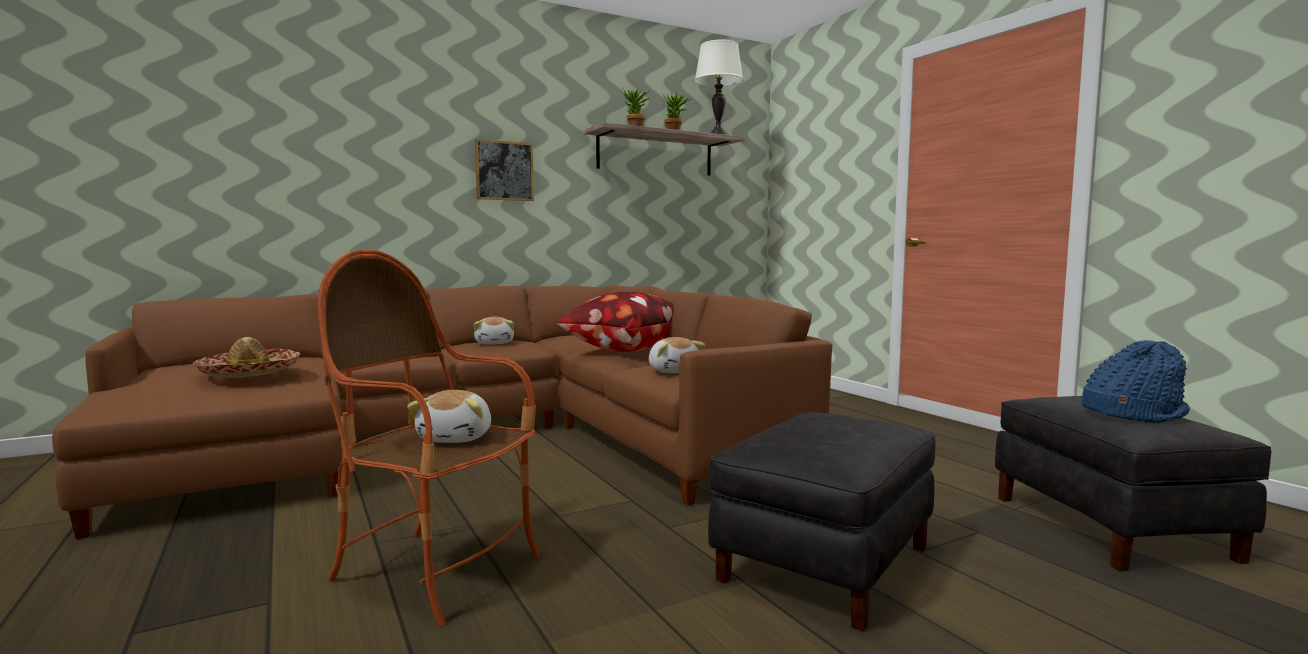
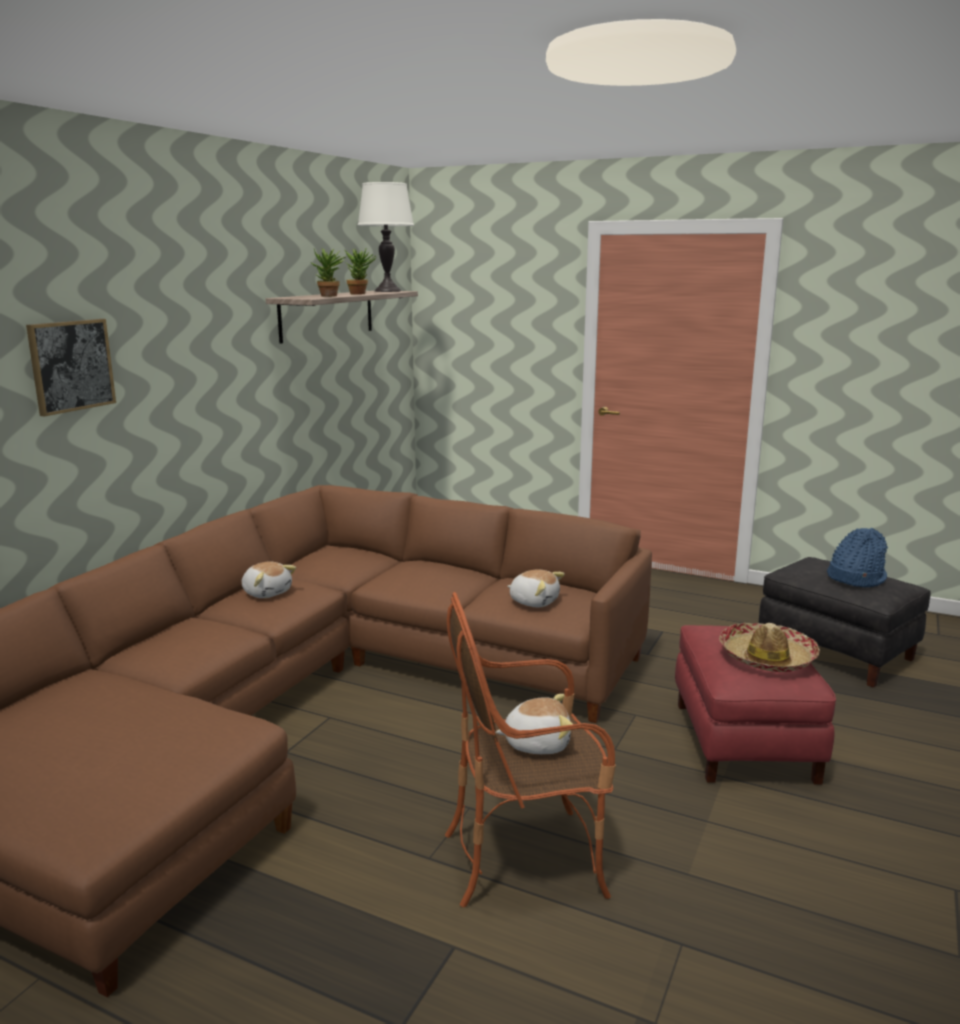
camera: 35 degrees left, 10 degrees up
(249, 372) = (140, 729): hat -> hat (767, 658)
(457, 438) = (536, 743): plush toy -> plush toy turned 60 degrees counterclockwise
(504, 171) = (197, 366): picture -> picture (71, 365)
(622, 350) = (423, 576): pillow -> none
(824, 563) = (742, 741): black ottoman -> red ottoman

